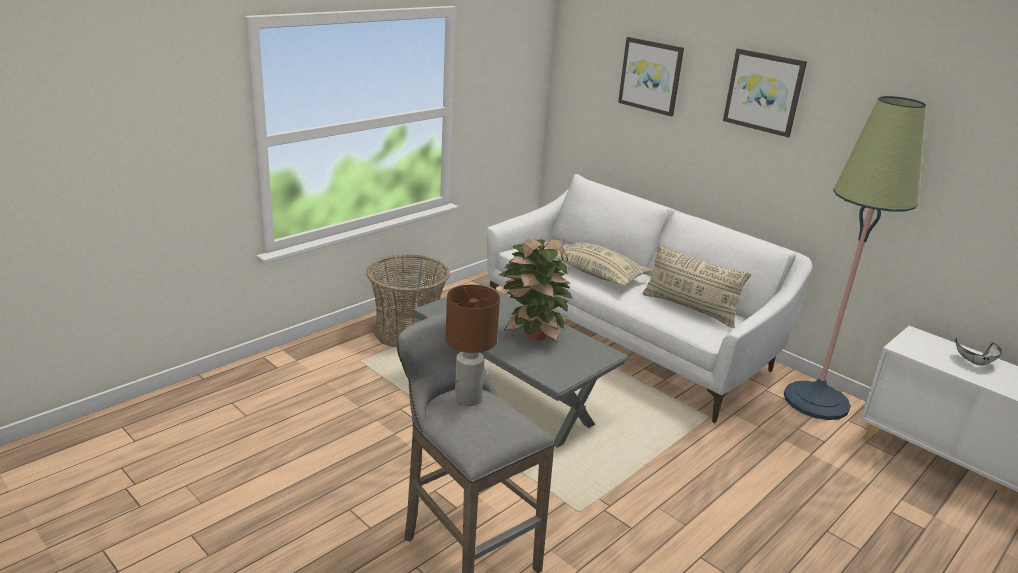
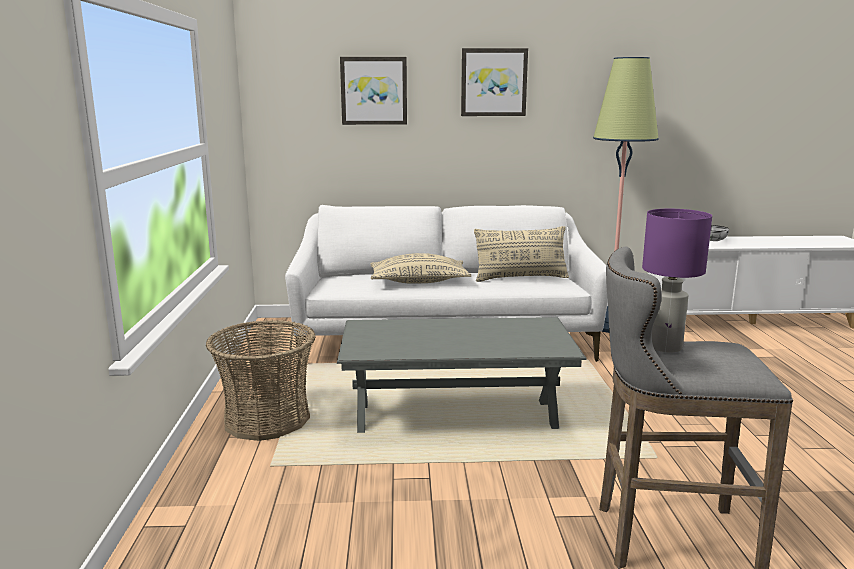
camera: 45 degrees left, 10 degrees down
(467, 399) = (666, 347): brown table lamp -> purple table lamp
(532, 335) = (475, 334): potted plant -> none

